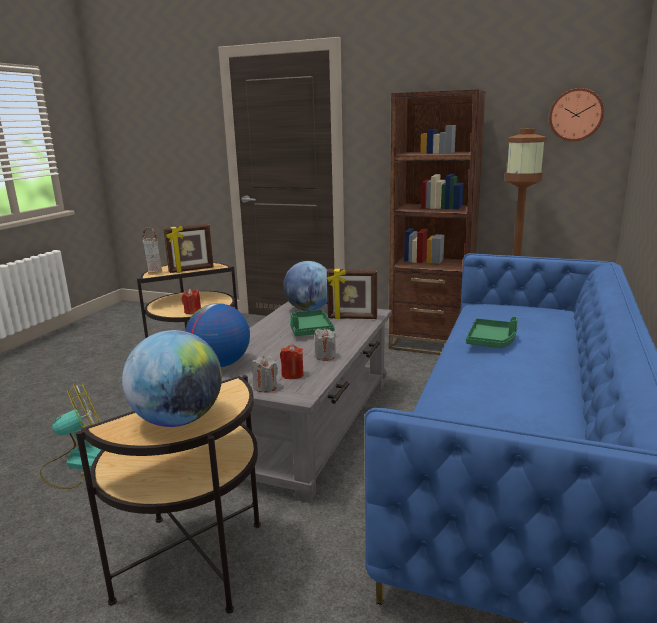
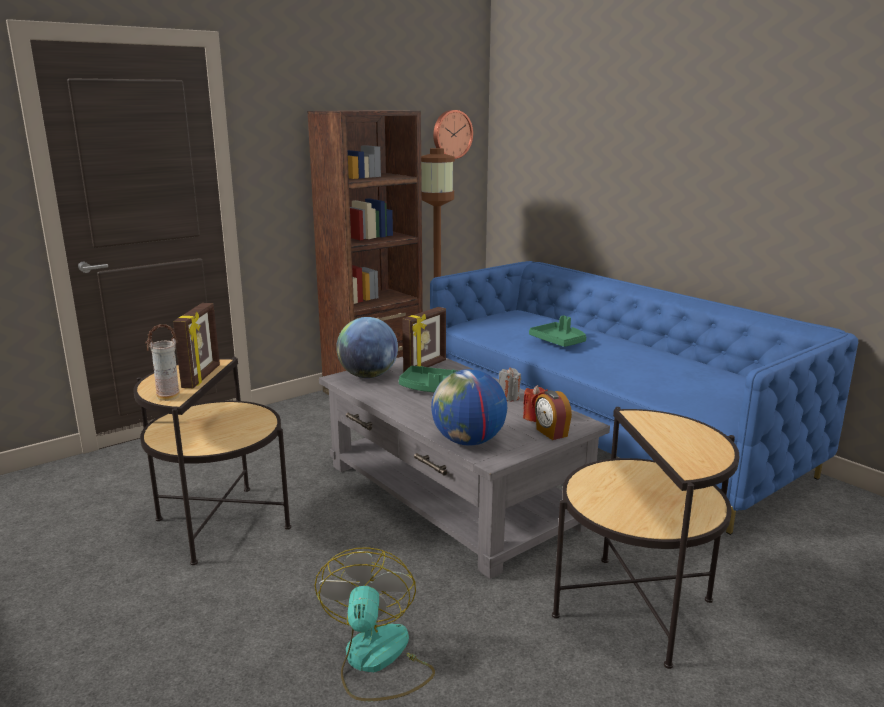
camera: 60 degrees left, 0 degrees up
(178, 420) = (693, 442): globe -> none
(192, 311) = (253, 430): red candle -> none
(265, 387) = (551, 433): grey candle -> alarm clock

